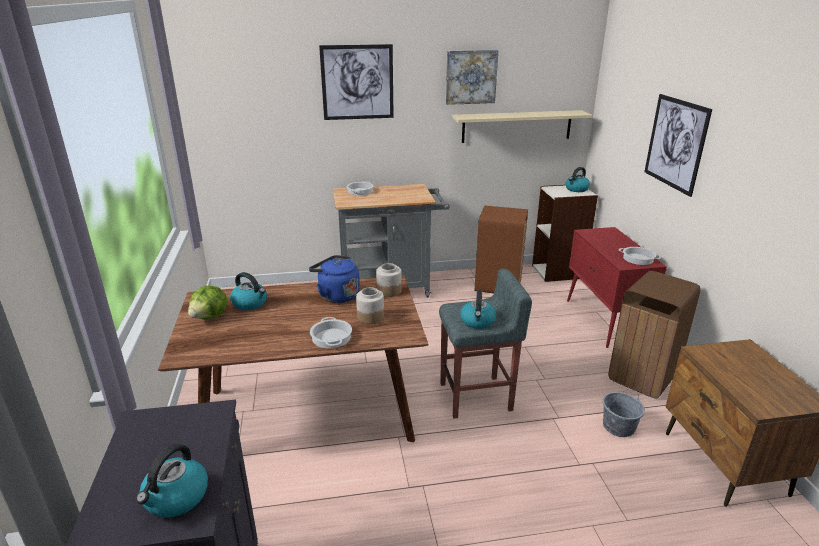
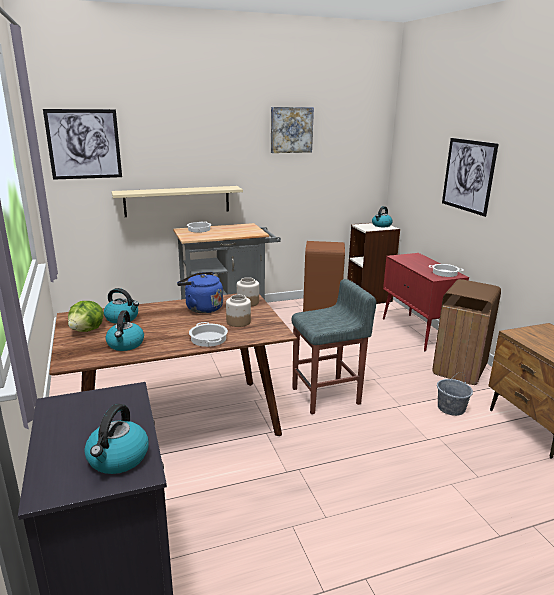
camera: 10 degrees left, 5 degrees down
(357, 82) = (194, 133): picture -> picture (84, 144)
(477, 322) = (329, 323): kettle -> kettle (125, 344)
(517, 126) = (330, 173): beige shelf -> beige shelf (177, 201)

